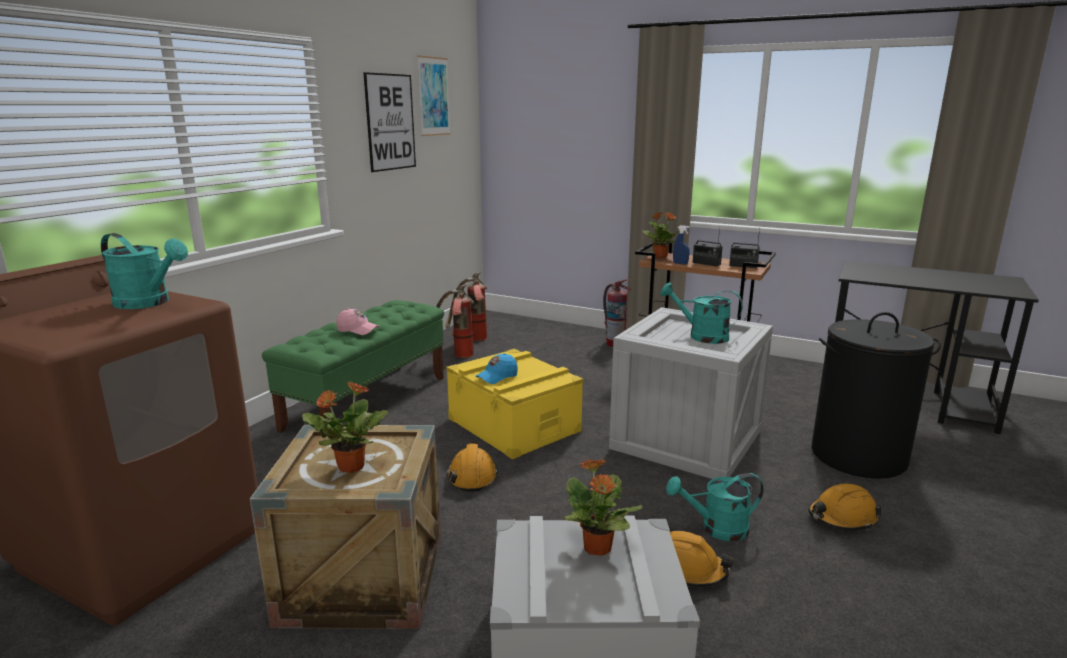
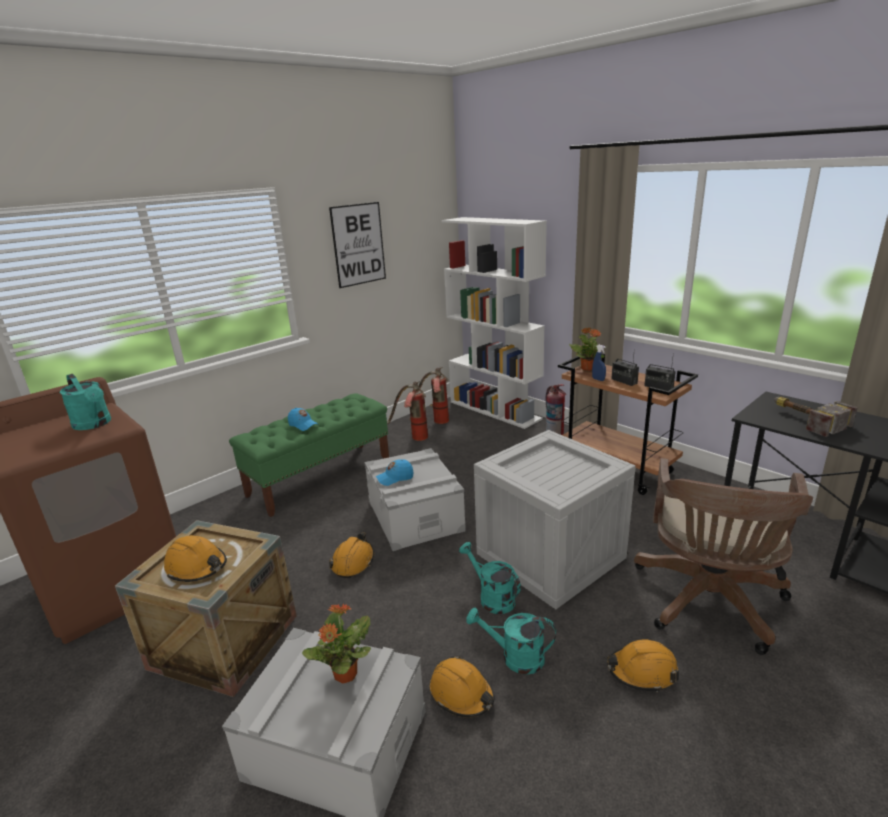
camera: 20 degrees right, 5 degrees up
(350, 467) = (197, 567): potted plant -> orange hard hat
(357, 330) = (303, 425): pink cap -> blue cap
(433, 96) = (405, 216): picture -> none
(514, 424) = (415, 516): yellow storage box -> grey storage box
(533, 324) = (495, 410): none -> white bookcase
(701, 336) = (559, 469): turquoise watering can -> turquoise watering can (492, 597)
(858, 456) = (709, 603): black laundry basket -> brown office chair
(897, 275) = (804, 419): none -> hammer

